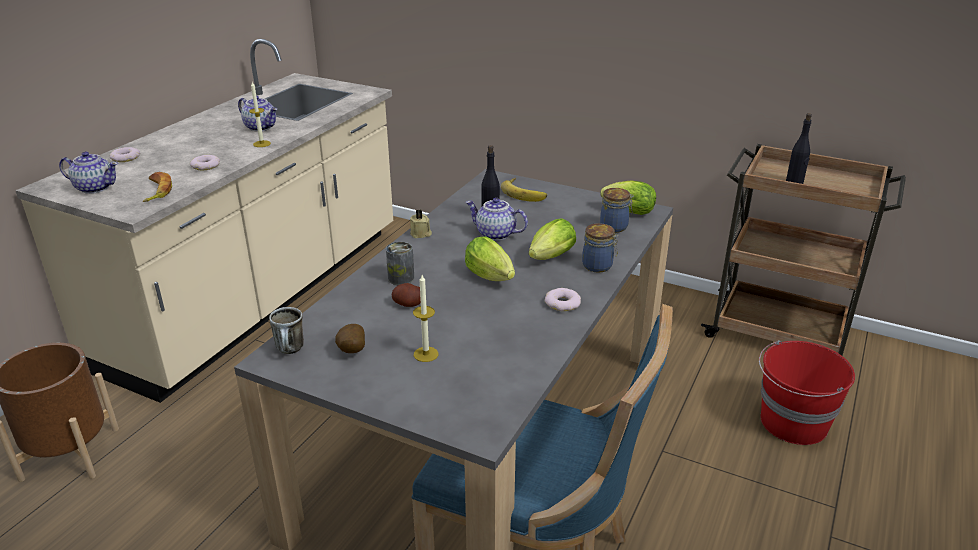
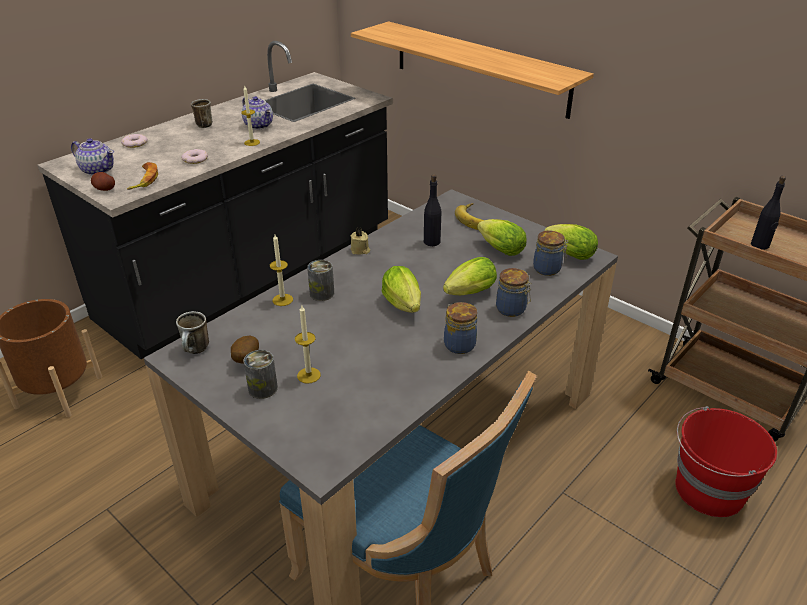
camera: 15 degrees right, 5 degrees up
(196, 132) = (203, 124): none -> mug
(259, 296) = (252, 274): beige counter -> black counter
(362, 290) = (282, 300): none -> candle
(383, 374) = (263, 388): none -> can
(408, 304) = (316, 321): potato -> potato (104, 189)
(482, 51) = (480, 68): none -> shelf
(495, 234) = (428, 260): teapot -> none
(559, 215) = (498, 249): none -> lettuce
(562, 303) = (458, 344): donut -> jar

